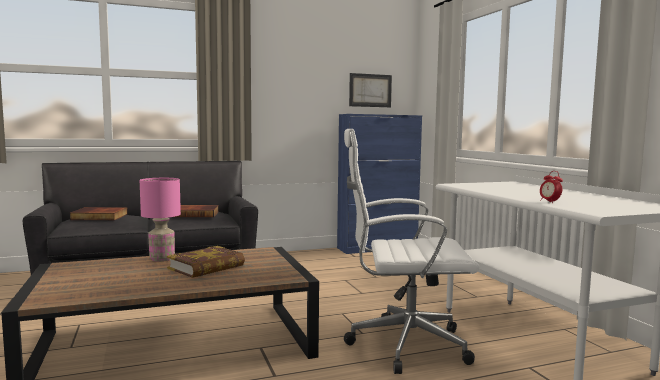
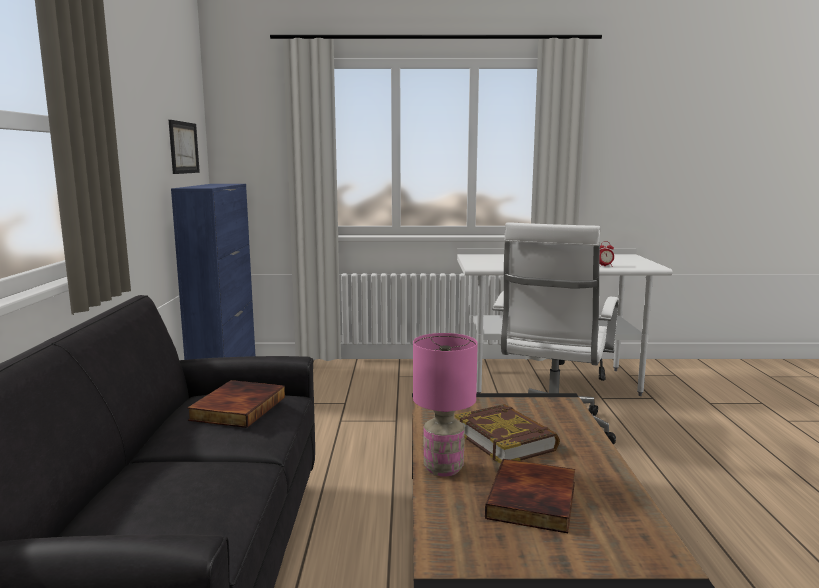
camera: 70 degrees left, 5 degrees up
(98, 217) = (154, 498): book -> book (534, 500)

